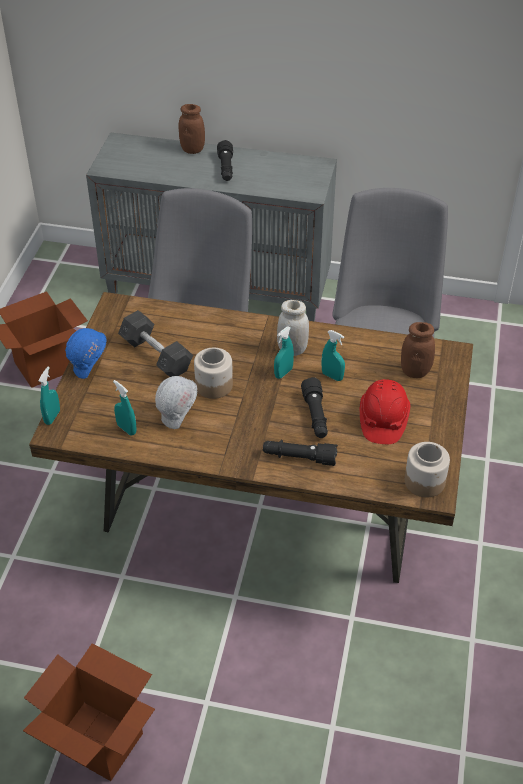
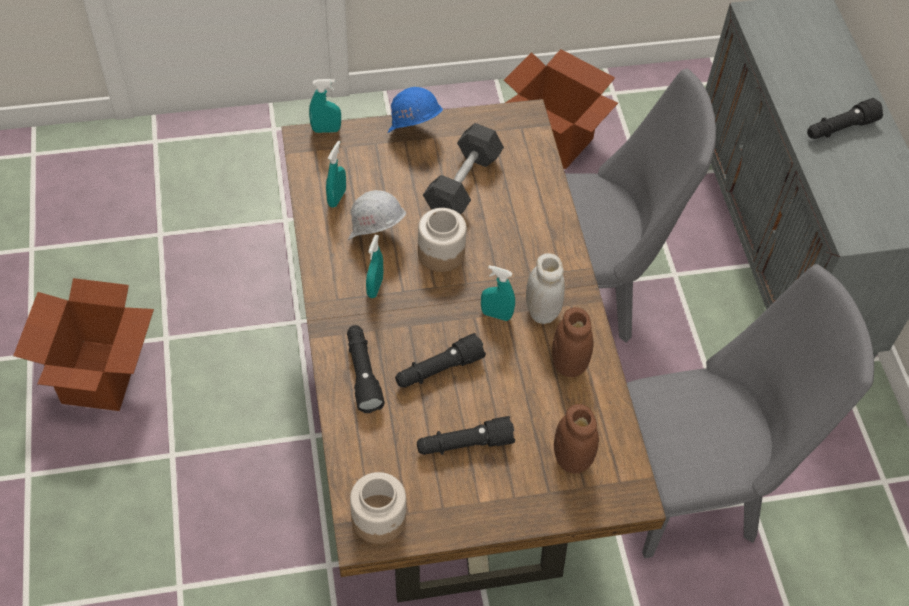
camera: 65 degrees right, 10 degrees up
(192, 149) = (854, 82): brown jar -> brown jar (568, 364)
(332, 376) = (516, 367): turquoise spray bottle -> turquoise spray bottle (375, 287)
(382, 420) = (464, 444): red hard hat -> black flashlight

